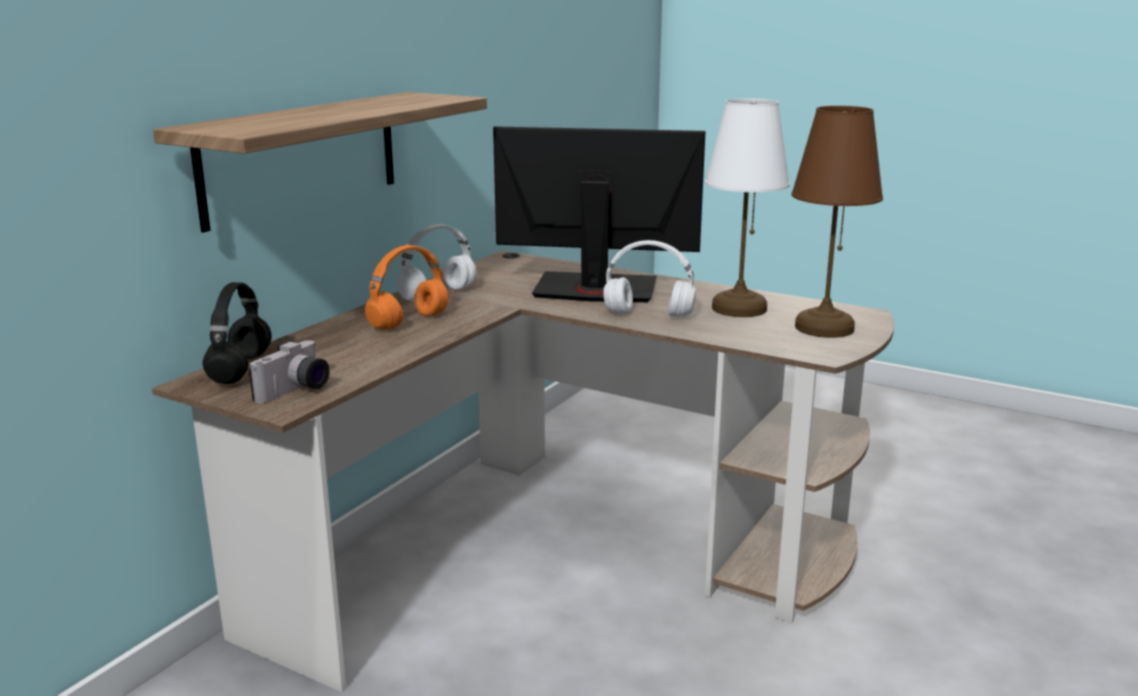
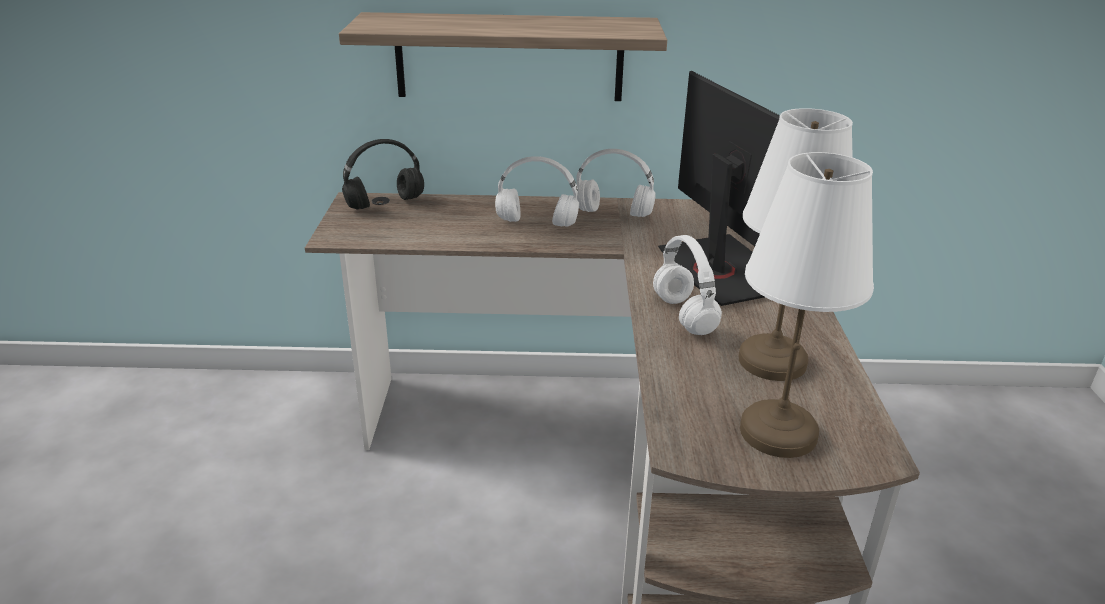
camera: 60 degrees right, 10 degrees up
(296, 391) = (363, 232): camera -> none
(408, 322) = (535, 223): orange headphones -> white headphones
(823, 328) = (776, 431): brown table lamp -> white table lamp

